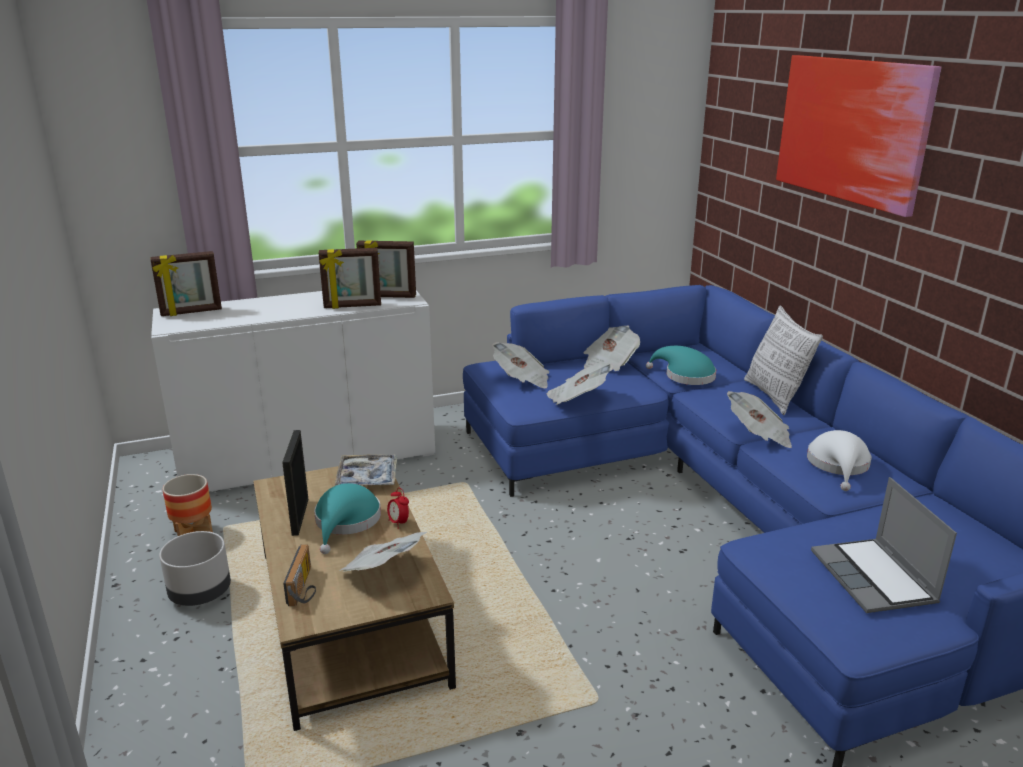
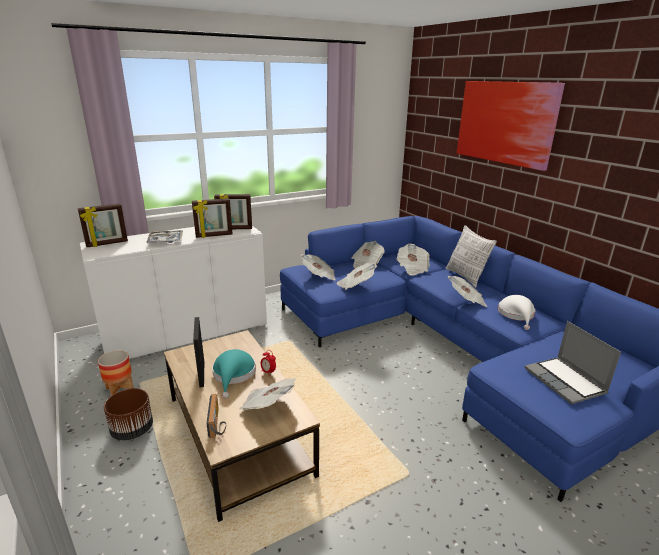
camera: 10 degrees left, 0 degrees up
(200, 594) = (132, 430): grey planter -> brown planter
(367, 477) = (239, 343): tray -> tray (166, 241)
(685, 376) = (412, 268): turquoise hat -> newspaper

